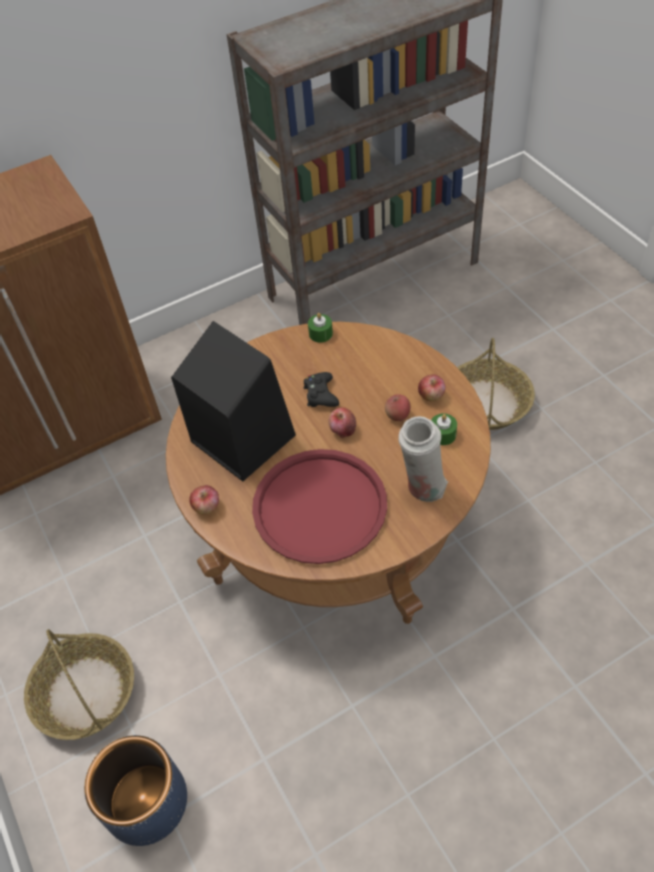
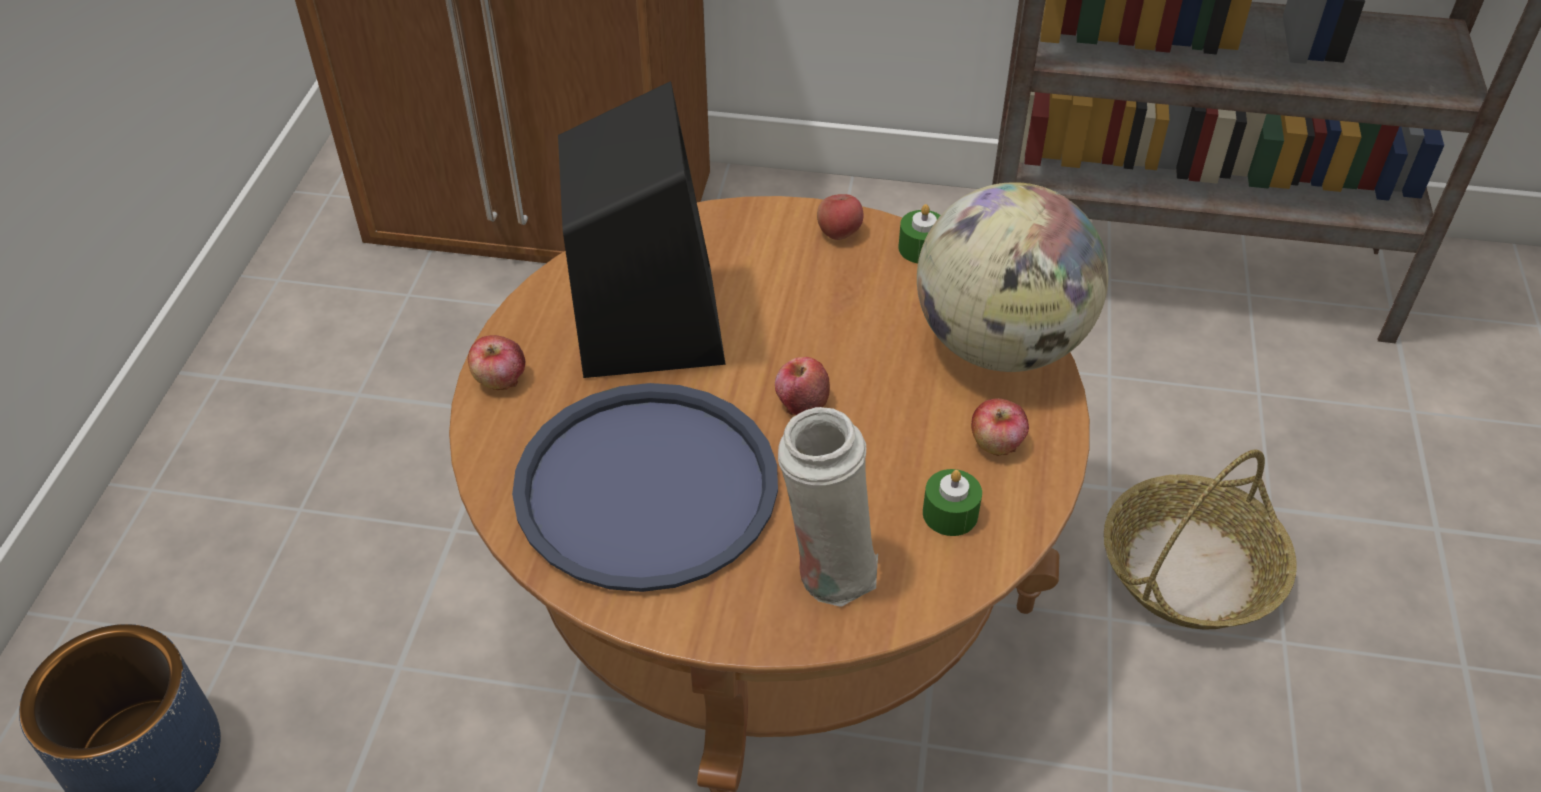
camera: 35 degrees right, 5 degrees down
(85, 692) = (229, 558): basket -> none
(319, 506) = (647, 486): red tray -> blue tray
(320, 394) = (825, 332): black game controller -> none
(392, 355) = (1000, 345): none -> globe
(397, 415) = (909, 437): apple -> apple (839, 233)

